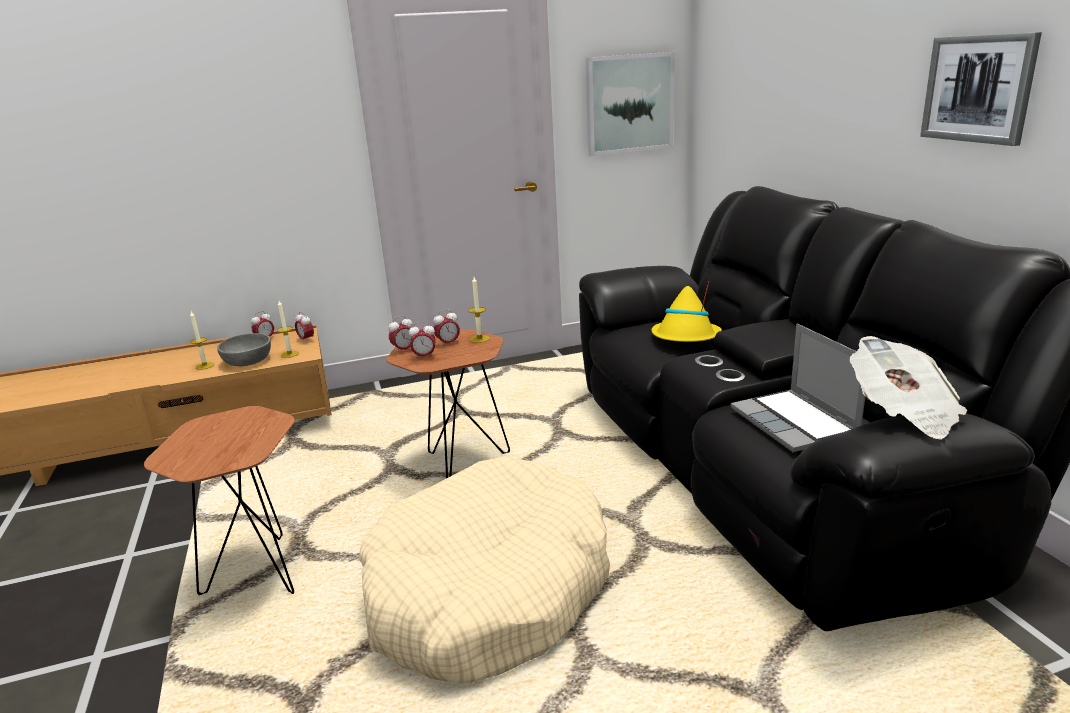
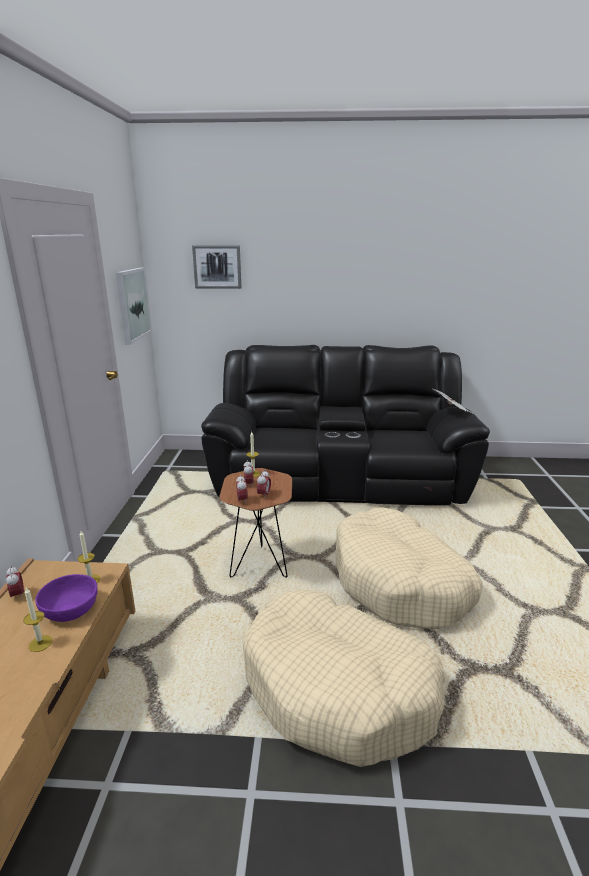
camera: 70 degrees left, 0 degrees up
(248, 361) = (71, 609): grey bowl -> purple bowl
(257, 577) = (338, 688): brown side table -> beige dog bed
(306, 340) = (63, 568): alarm clock -> none
(685, 338) = (286, 434): yellow hat -> none
(795, 423) = (400, 439): laptop -> none
(978, 89) = (378, 288): picture -> picture (217, 267)

